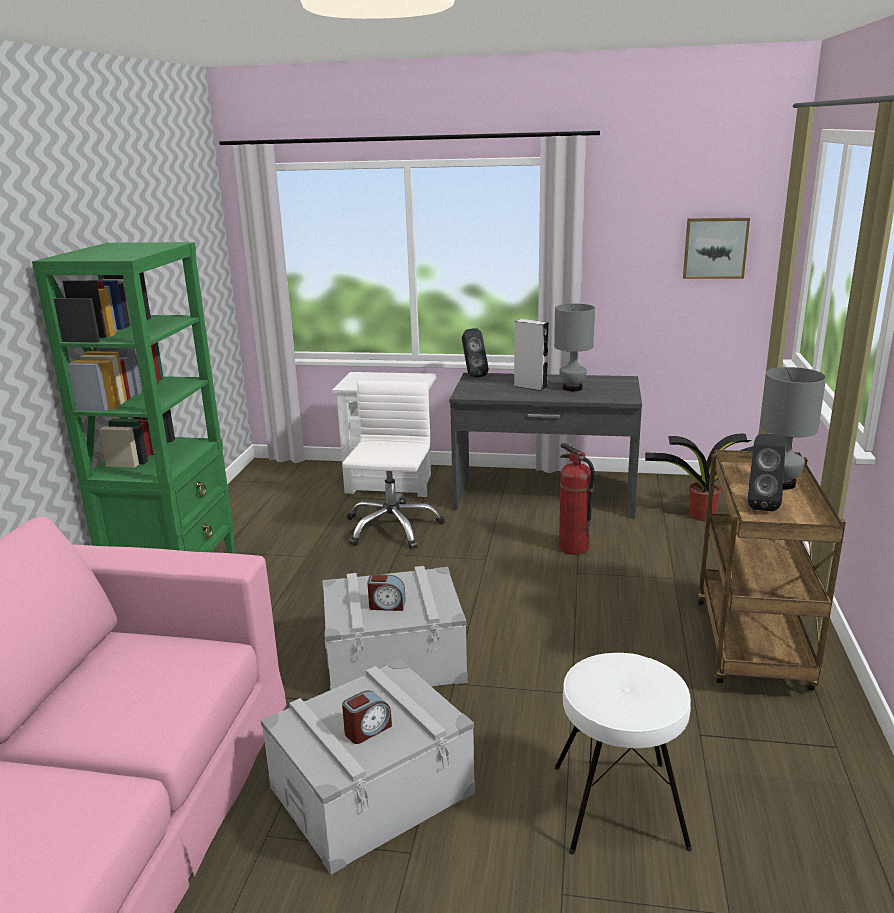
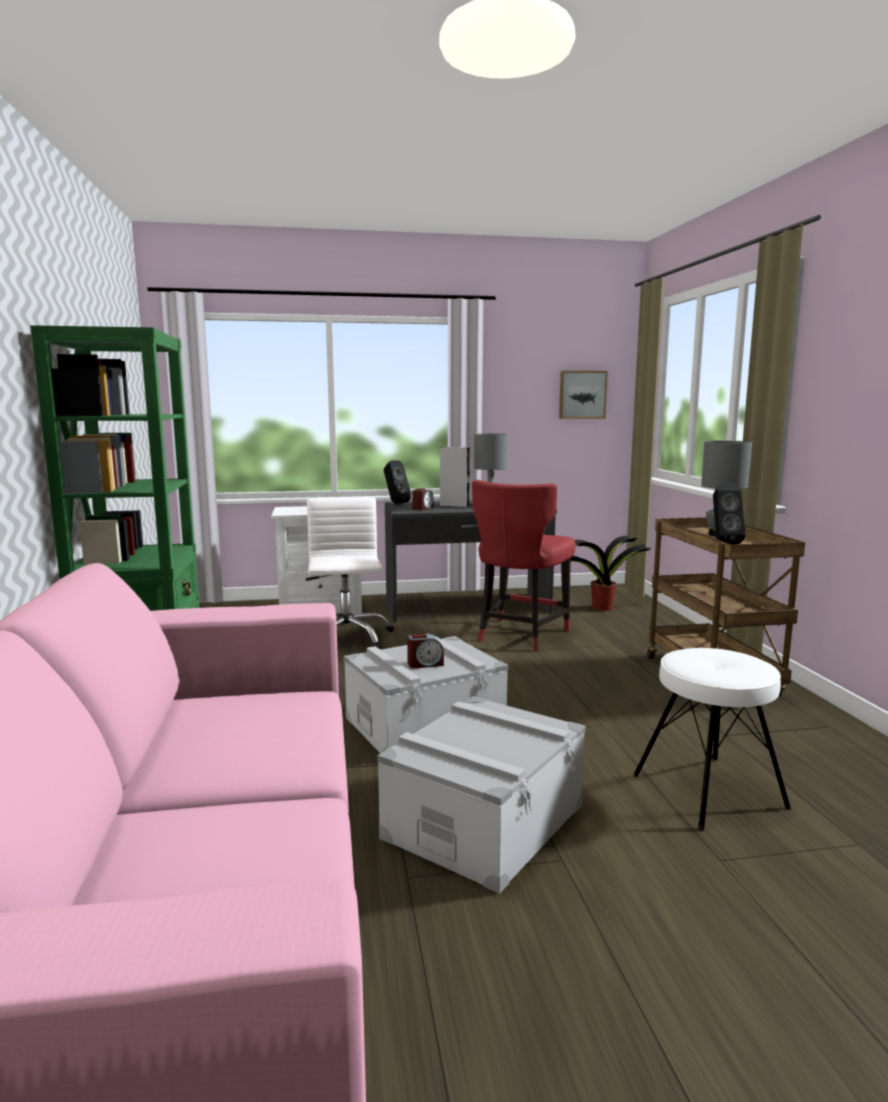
camera: 20 degrees left, 10 degrees down
(367, 730) = (493, 745): alarm clock -> alarm clock (422, 508)
(573, 548) = (519, 635): fire extinguisher -> red chair

